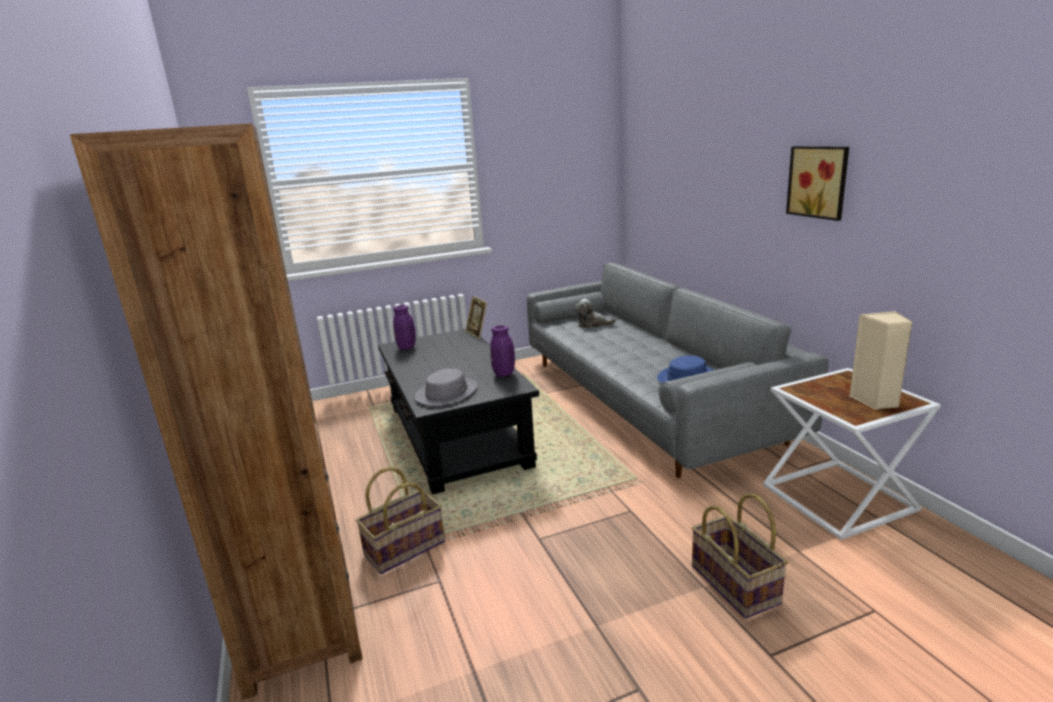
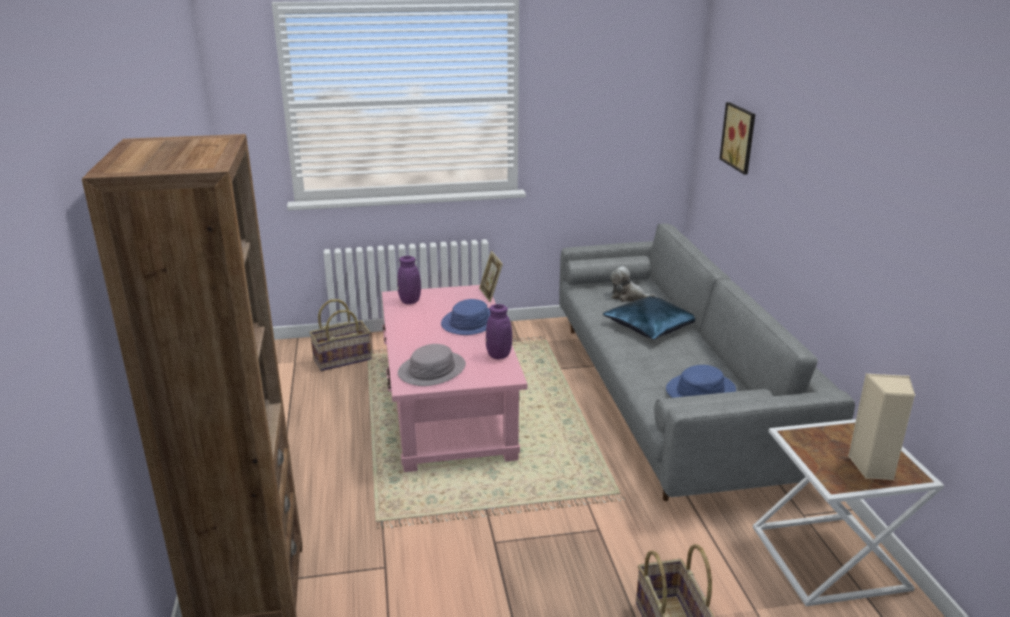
camera: 10 degrees right, 5 degrees up
(404, 547) = (362, 525): basket -> basket (342, 359)
(456, 436) = (448, 407): black coffee table -> pink coffee table
(467, 354) = (470, 322): none -> blue hat
(622, 341) = (651, 326): none -> blue pillow
(819, 181) = (874, 201): picture -> picture (740, 137)

